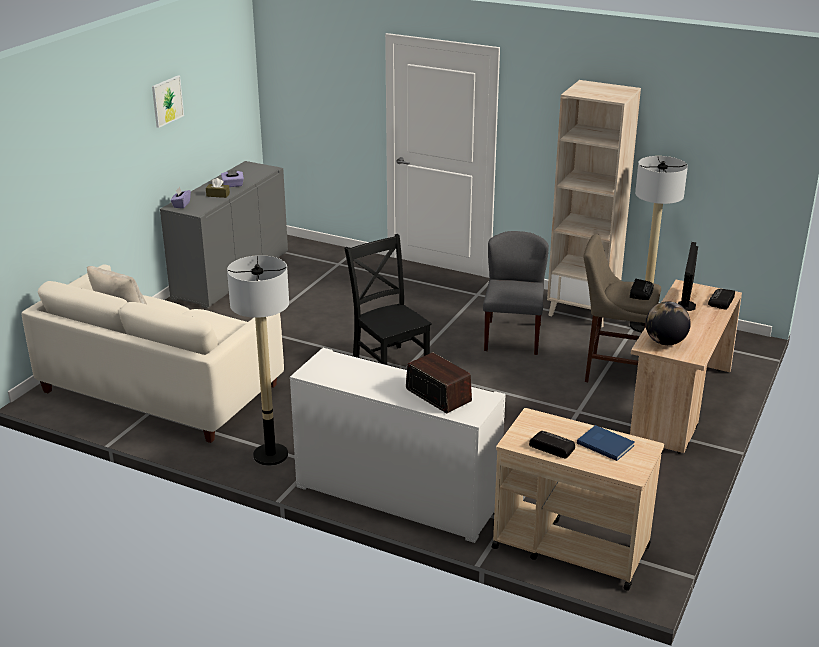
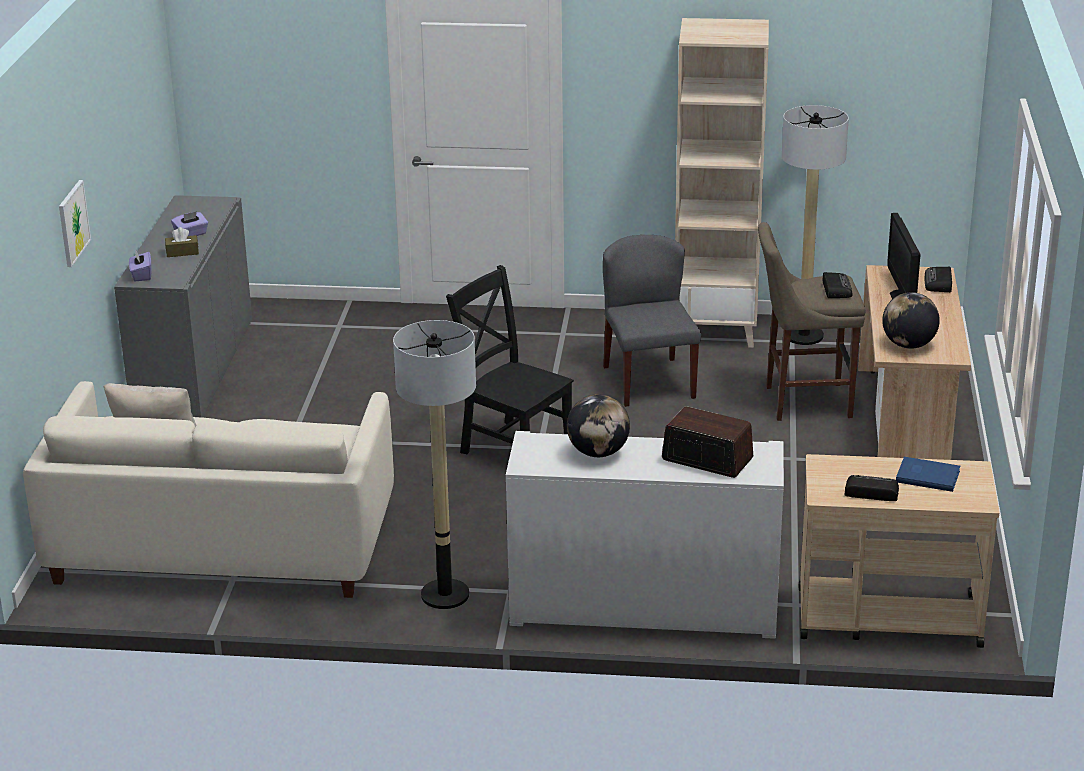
camera: 20 degrees left, 0 degrees up
(167, 101) = (105, 124): picture -> picture (73, 223)
(365, 374) = (598, 453): none -> globe

